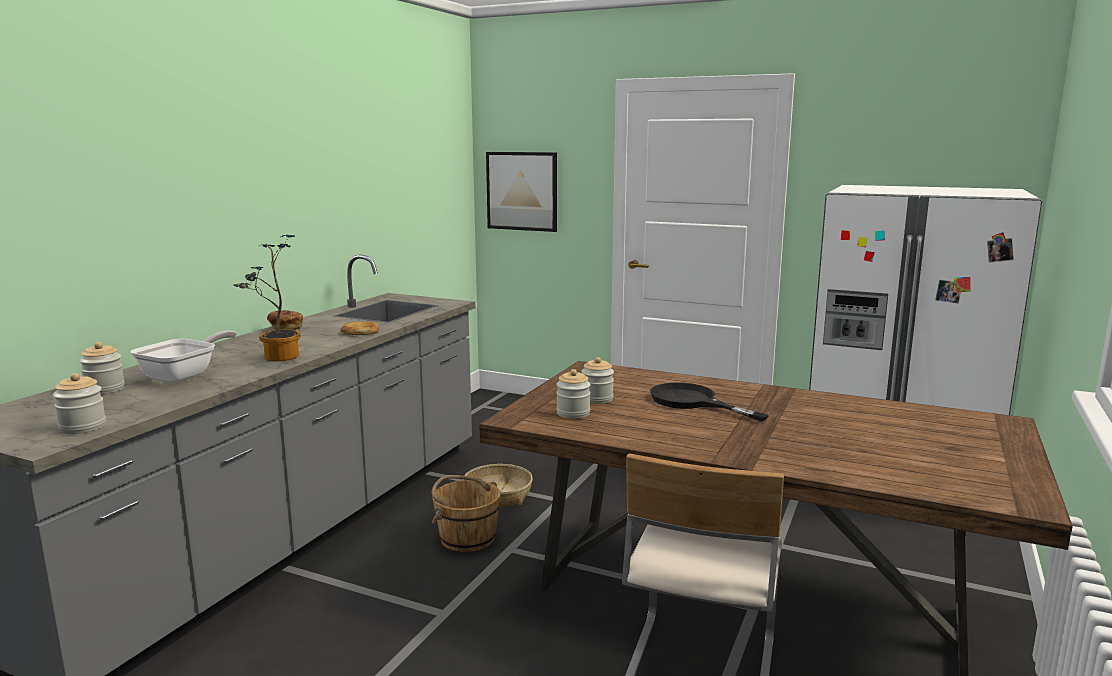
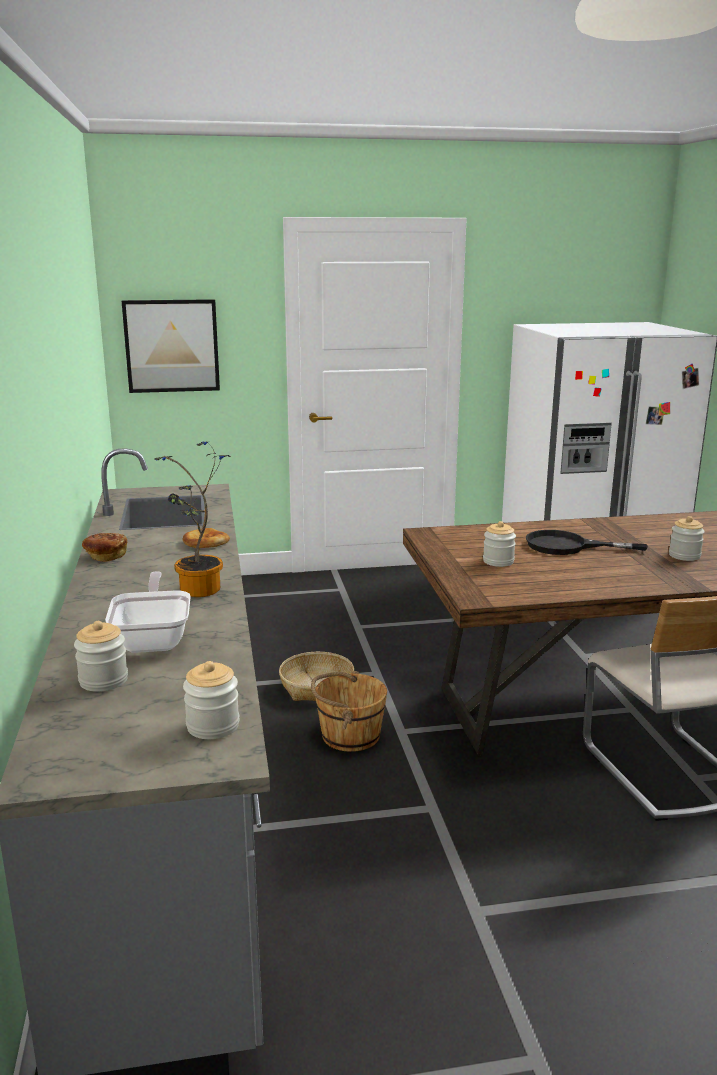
camera: 35 degrees left, 5 degrees up
(573, 413) = (509, 579): jar -> jar (684, 556)

